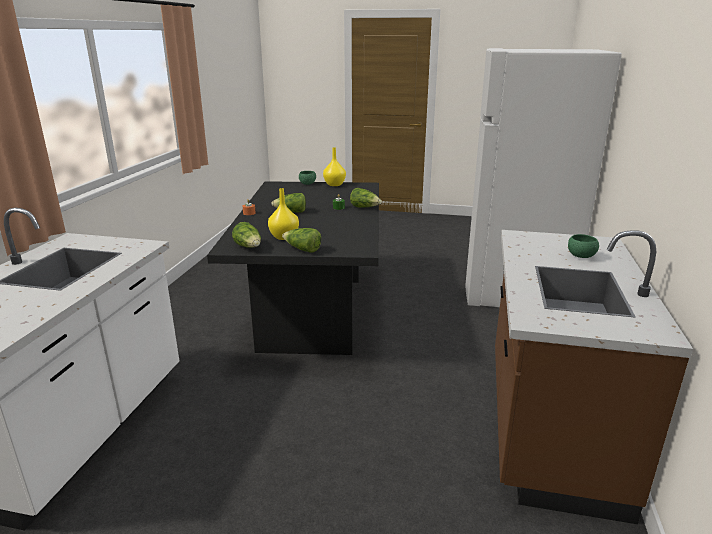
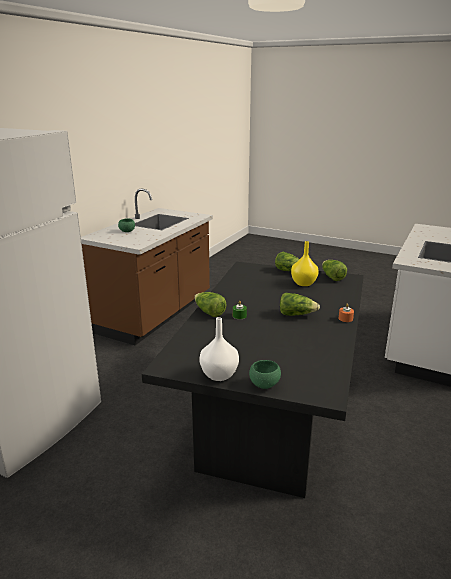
camera: 165 degrees left, 0 degrees up
(334, 184) = (219, 375): yellow vase -> white vase

